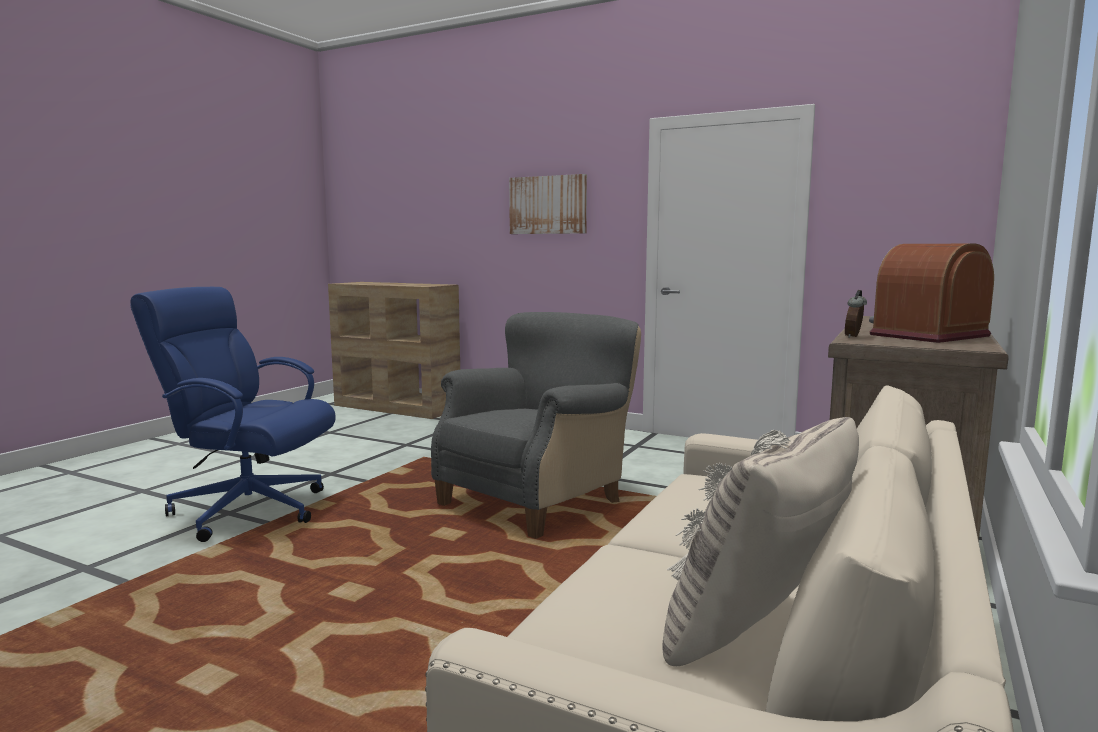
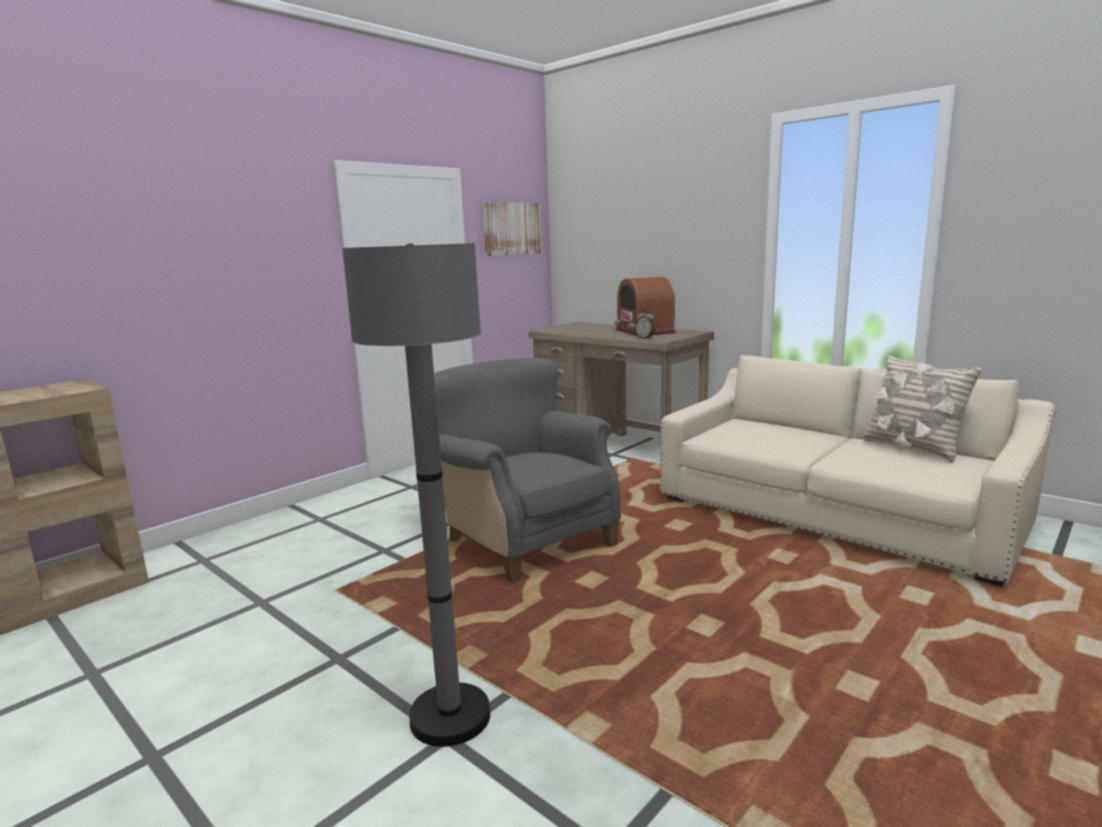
camera: 75 degrees left, 5 degrees up
(250, 510) = (450, 717): blue office chair -> grey floor lamp
(548, 205) = (224, 253): picture -> picture (512, 228)

